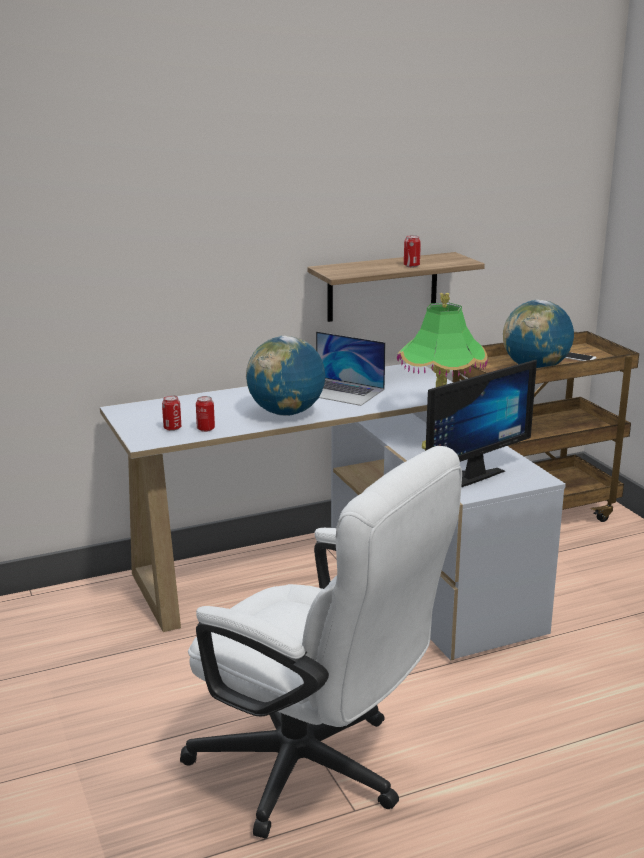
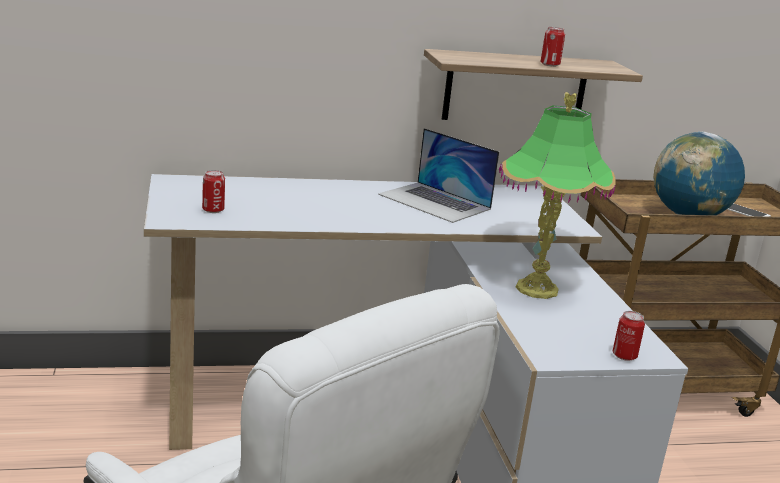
camera: 10 degrees right, 0 degrees up
(205, 429) = (251, 217): can -> can (624, 356)
(286, 413) = (357, 216): globe -> none
(467, 476) = (559, 333): monitor -> none

